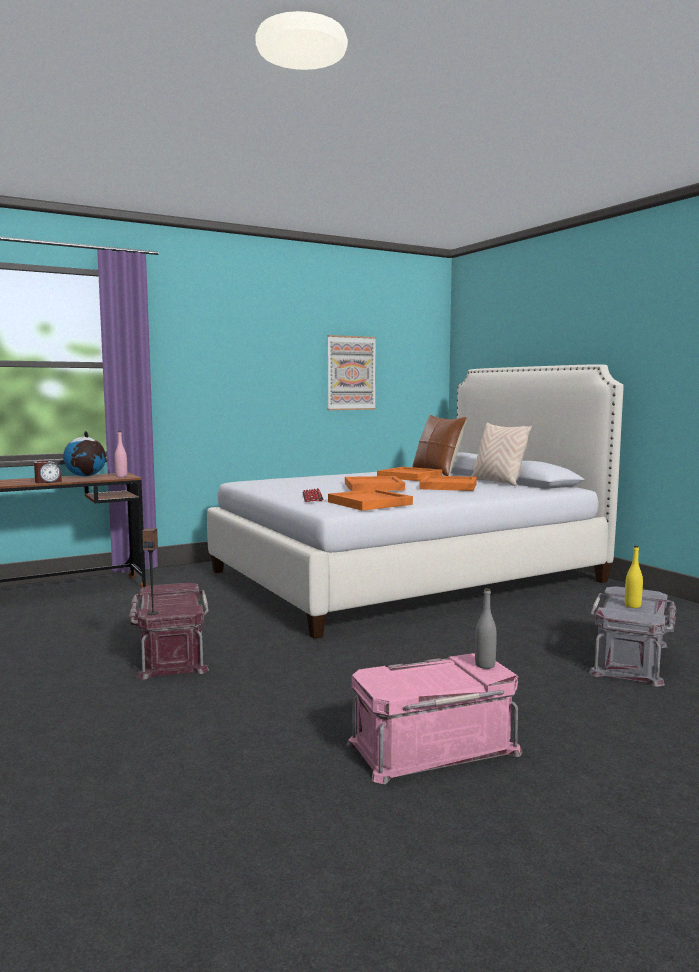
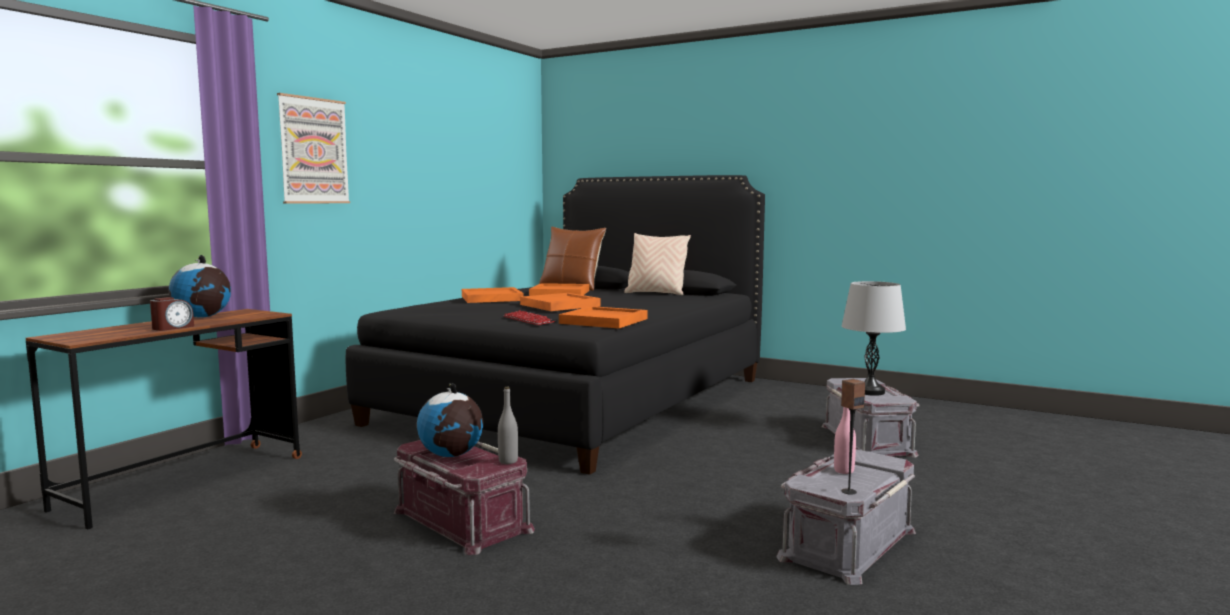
camera: 30 degrees left, 0 degrees up
(121, 476) = (257, 314): pink bottle -> pink bottle (844, 471)
(153, 613) = (475, 471): speaker -> speaker (848, 491)
(164, 599) = (451, 455): none -> globe
(351, 373) = (461, 180): picture -> picture (313, 151)
(406, 576) = (577, 400): white bed -> black bed
(432, 746) = (846, 543): pink storage box -> grey storage box
(448, 486) = (624, 300): orange tray -> orange tray (491, 298)
(485, 665) = (871, 457): grey bottle -> grey bottle (508, 461)
(632, 606) = (870, 392): yellow bottle -> grey table lamp

